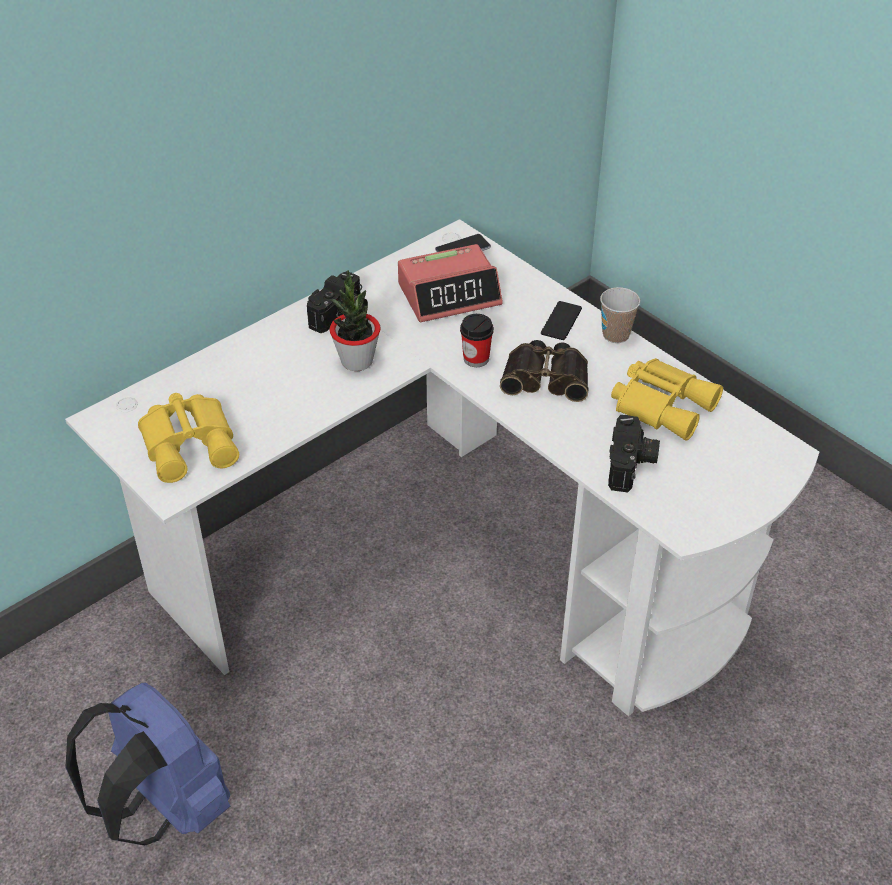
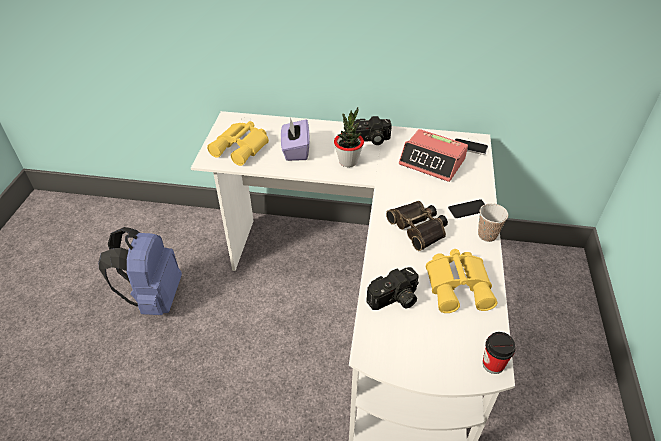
camera: 50 degrees right, 0 degrees up
(270, 394) = (295, 150): none -> purple tissue box
(476, 359) = (399, 196): cup -> cup (493, 364)

